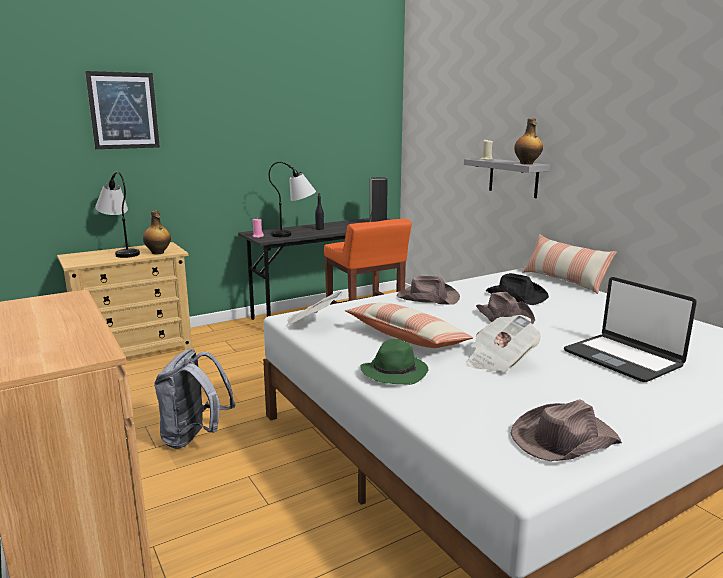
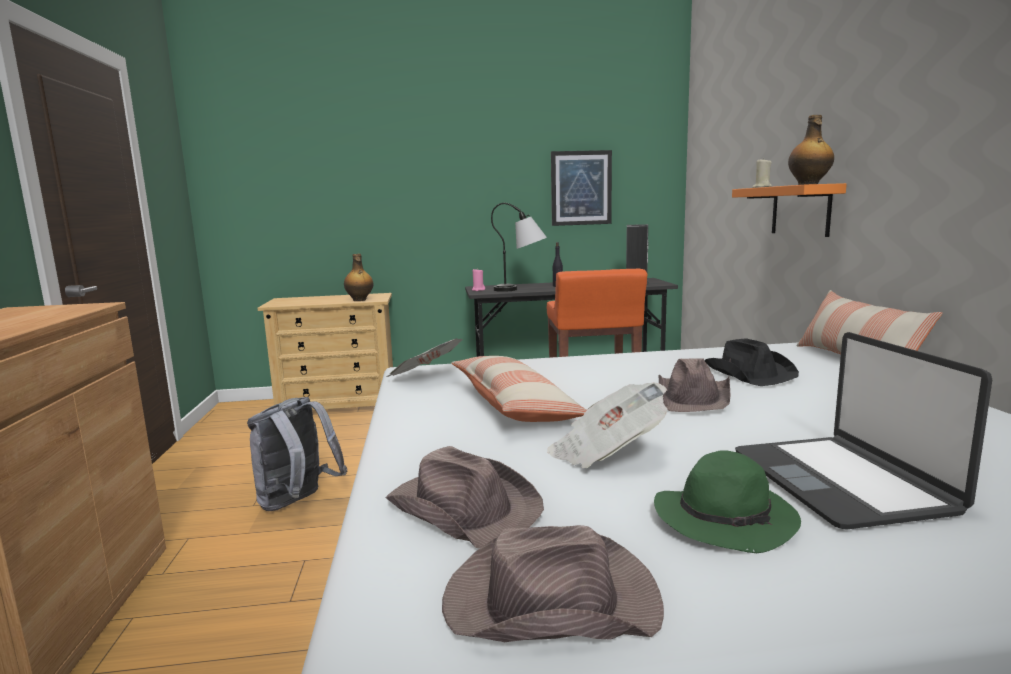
camera: 25 degrees right, 5 degrees down
(121, 252) = (329, 298): table lamp -> none
(123, 110) = (344, 151): picture -> picture (581, 188)
(394, 372) = (434, 445): green hat -> green hat (726, 519)
(427, 298) = (611, 364): brown hat -> brown hat (463, 508)
(513, 177) = (800, 210): grey shelf -> orange shelf

